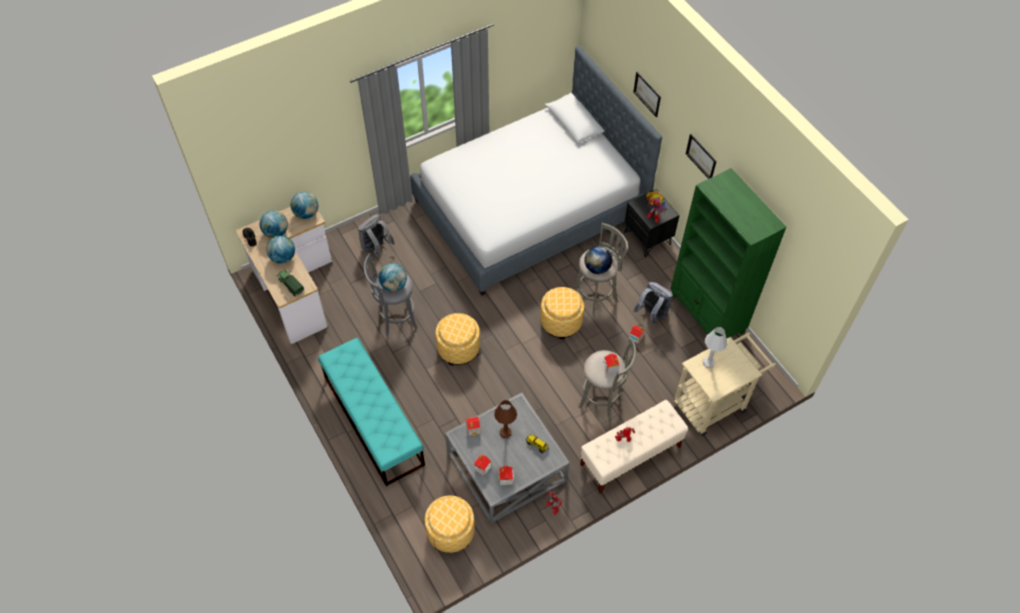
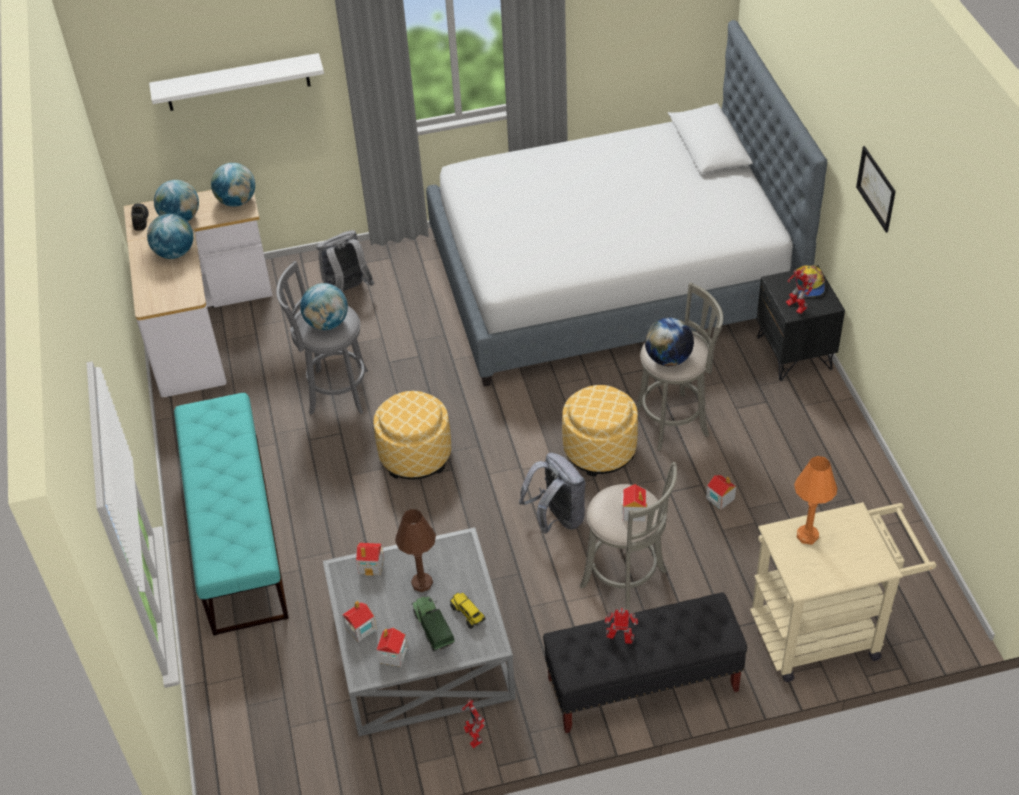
camera: 20 degrees right, 10 degrees down
(291, 285) = (168, 292): toy truck -> toy truck (433, 629)
(300, 145) = (237, 82): none -> white shelf
(450, 531) = (287, 732): ottoman -> none
(630, 456) = (642, 685): beige bench -> black bench
(647, 94) = (813, 86): picture -> none
(652, 314) = (761, 469): grey backpack -> grey backpack (557, 518)
(707, 314) = (860, 488): green bookcase -> none
(708, 363) = (807, 536): white table lamp -> orange table lamp

